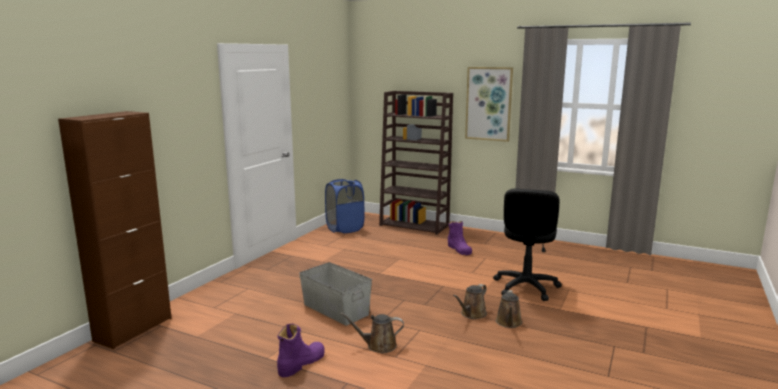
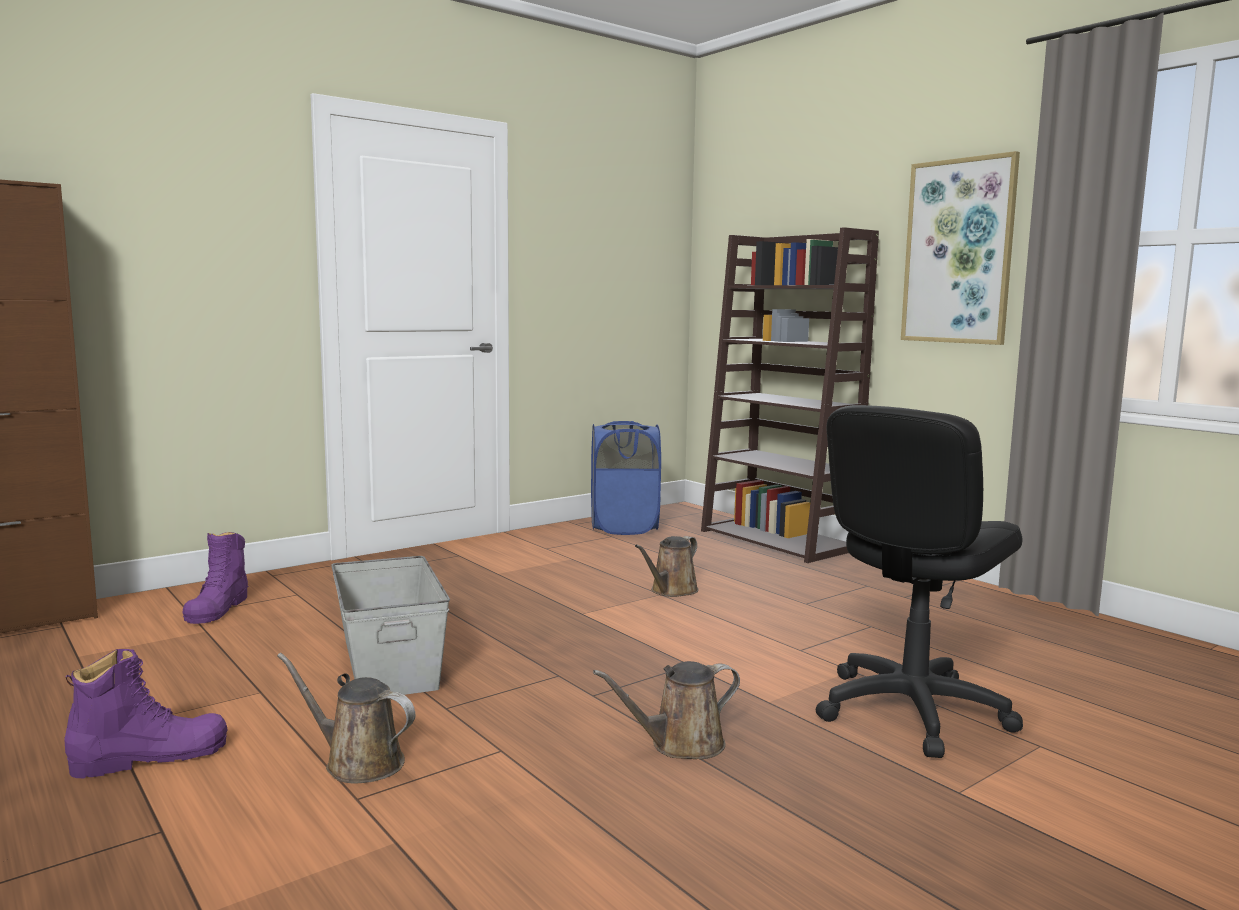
camera: 25 degrees right, 5 degrees down
(459, 249) = (825, 598): purple boot -> purple boot (218, 608)
(509, 323) = (756, 791): brown watering can -> brown watering can (671, 591)

